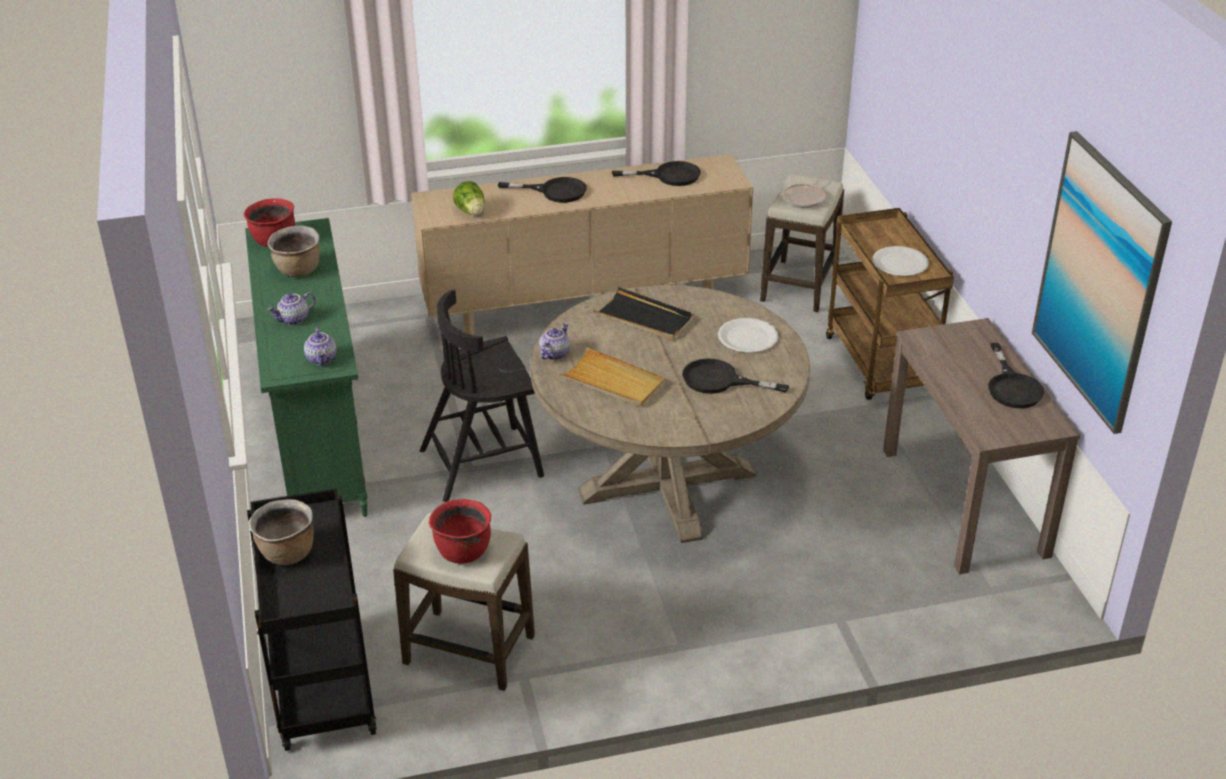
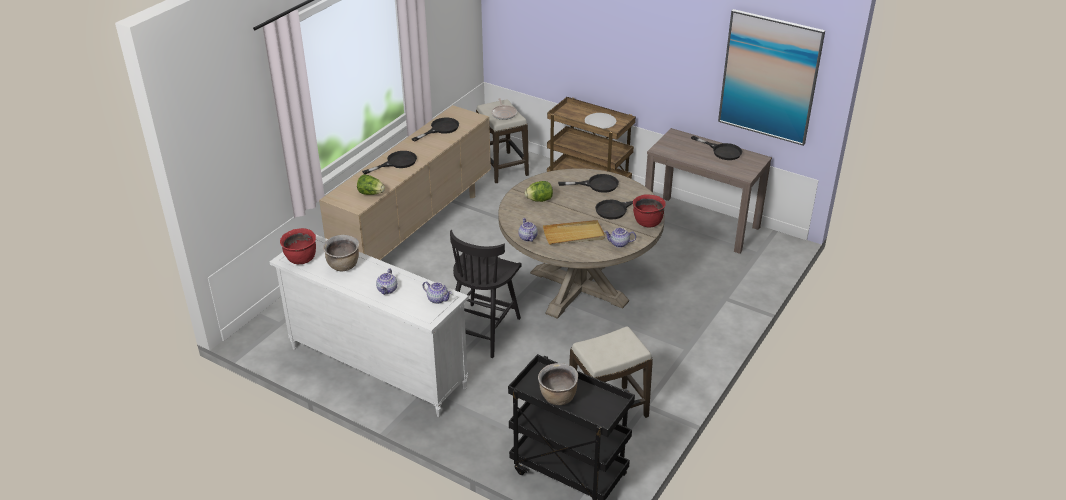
camera: 45 degrees left, 0 degrees up
(318, 436) = (377, 369): green dresser -> white dresser
(462, 551) = (616, 349): red cooking pot -> red cooking pot (647, 222)
(644, 318) = (539, 200): black tray -> lettuce
(649, 424) = (619, 244): none -> teapot
(748, 337) = (597, 185): white plate -> black frying pan

